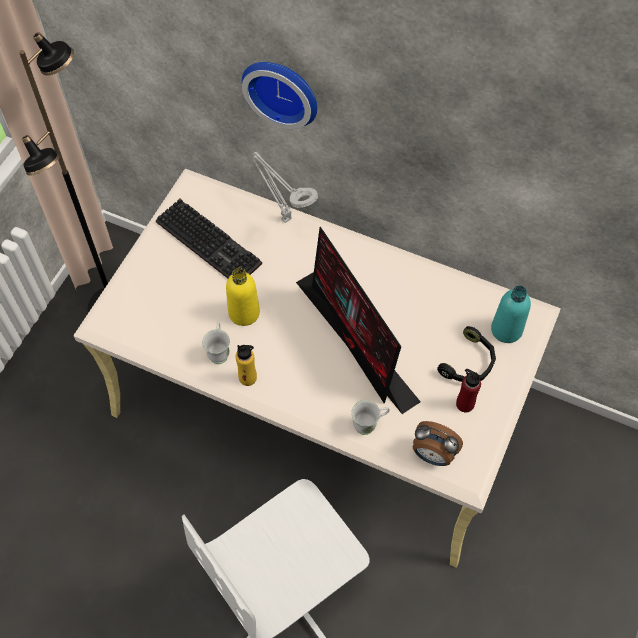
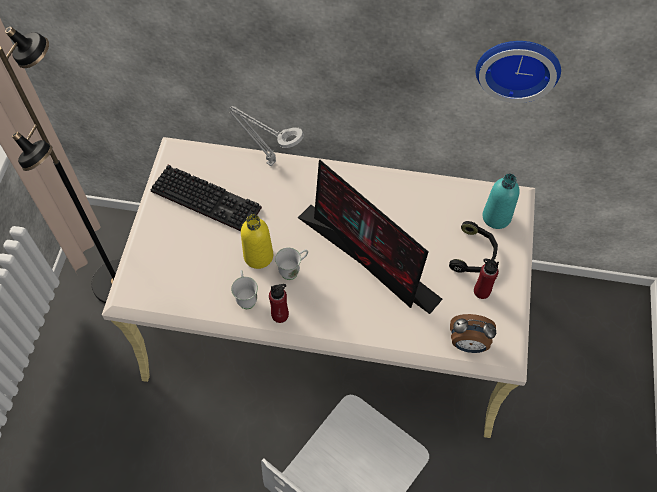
camera: 15 degrees left, 0 degrees up
(248, 378) = (280, 315): yellow bottle -> red bottle
(282, 90) = (254, 39): wall clock -> wall clock (518, 66)
(369, 425) = (404, 331): white mug -> white mug (293, 270)

